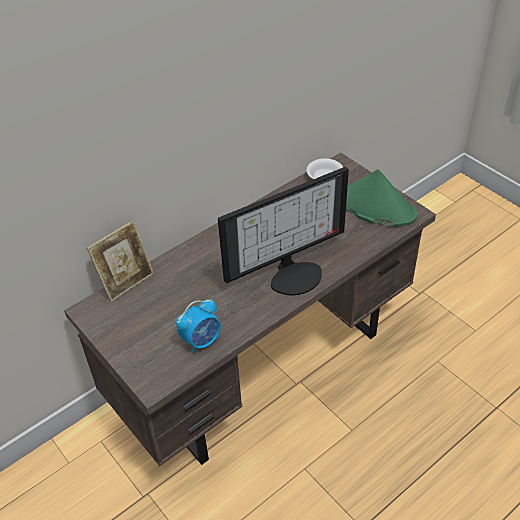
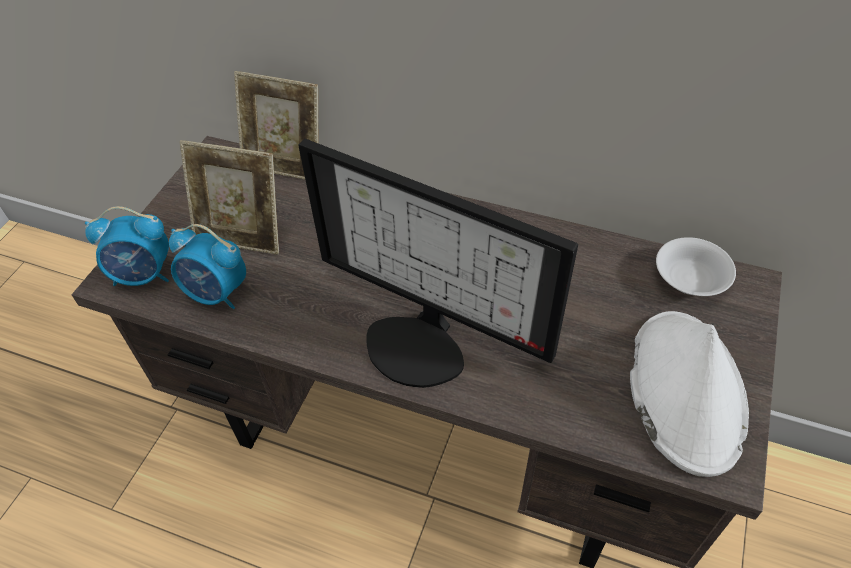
camera: 60 degrees right, 5 degrees up
(161, 369) = (144, 275): none -> alarm clock
(167, 318) = (242, 235): none -> picture frame
(375, 207) = (685, 390): green hat -> white hat

